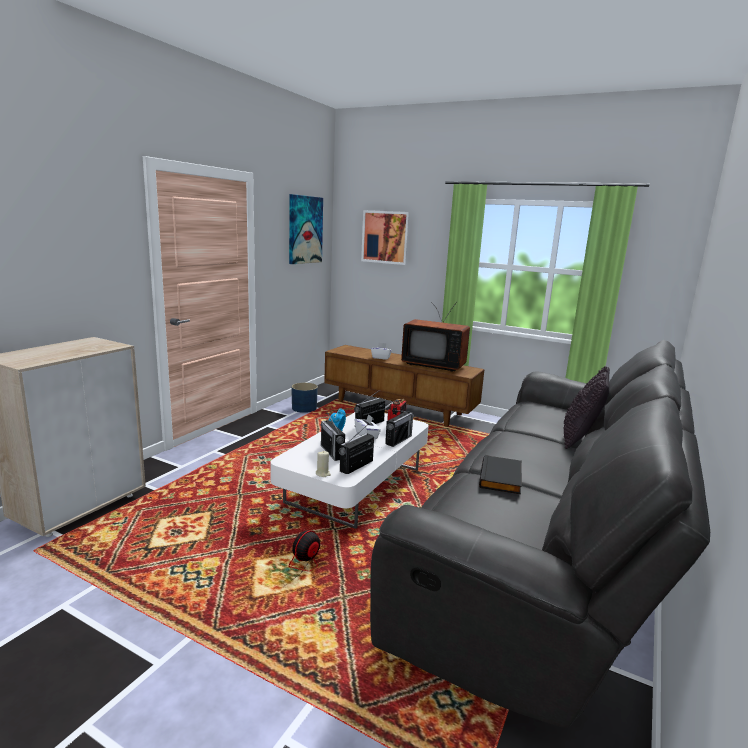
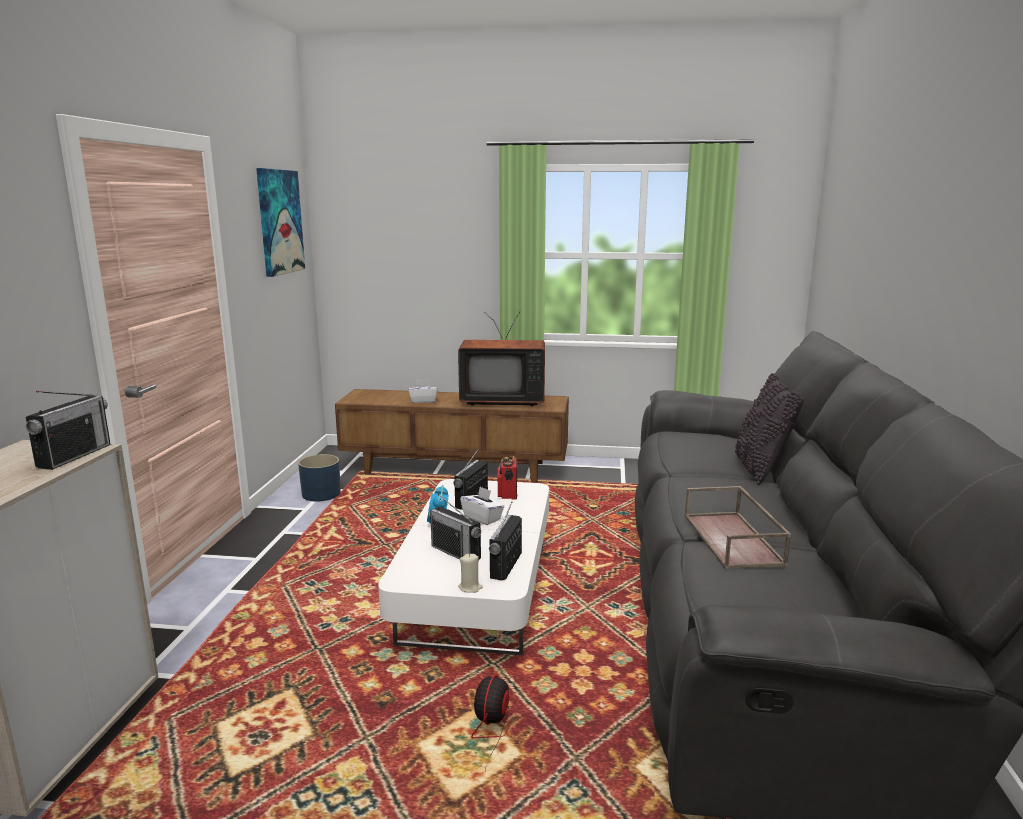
camera: 20 degrees left, 0 degrees up
(385, 237) = (399, 225): picture -> none
(398, 440) = (528, 515): radio -> radio (74, 456)
(502, 478) = (734, 540): black book -> brown tray

